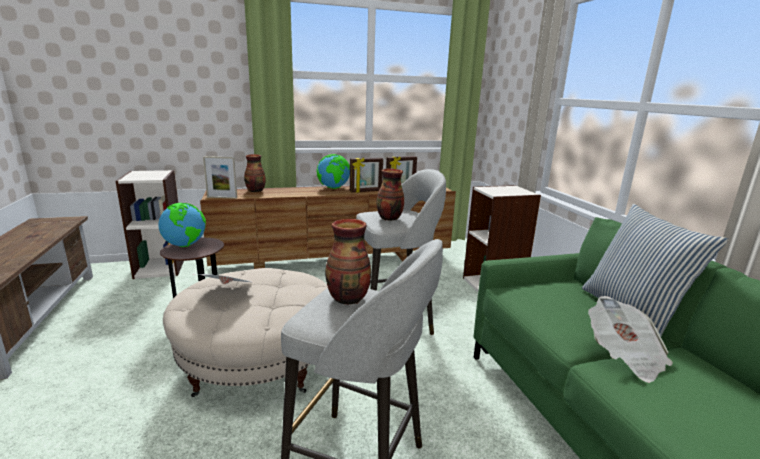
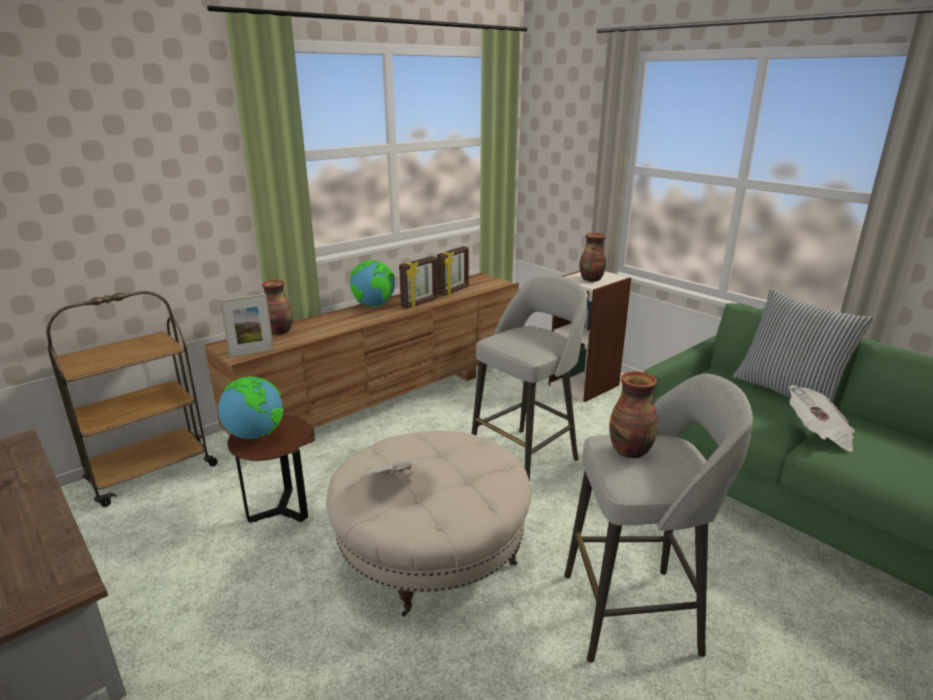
camera: 25 degrees left, 5 degrees up
(160, 267) = (151, 474): bookcase -> brown cart
(389, 218) = (527, 343): vase -> vase (591, 279)

